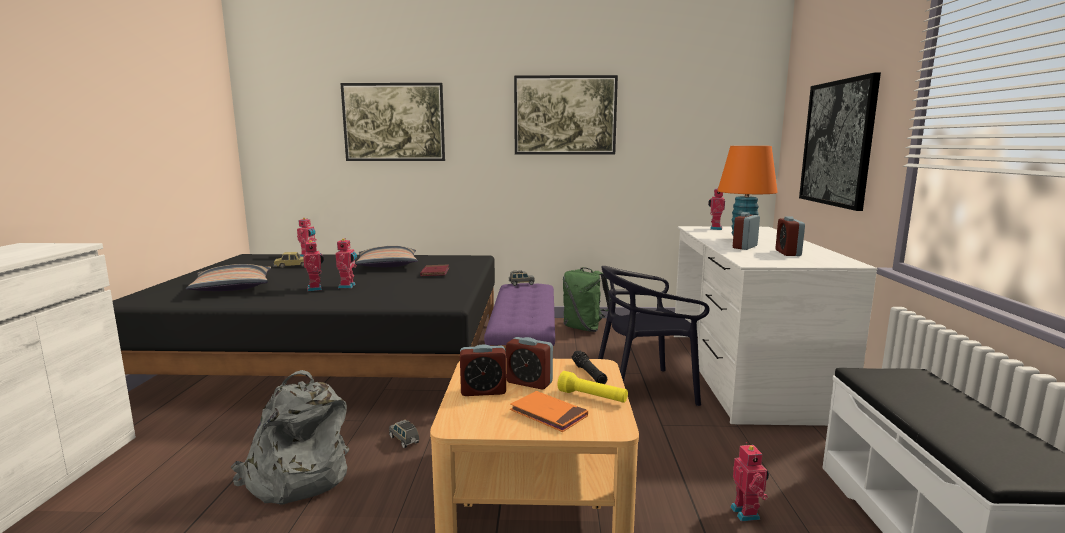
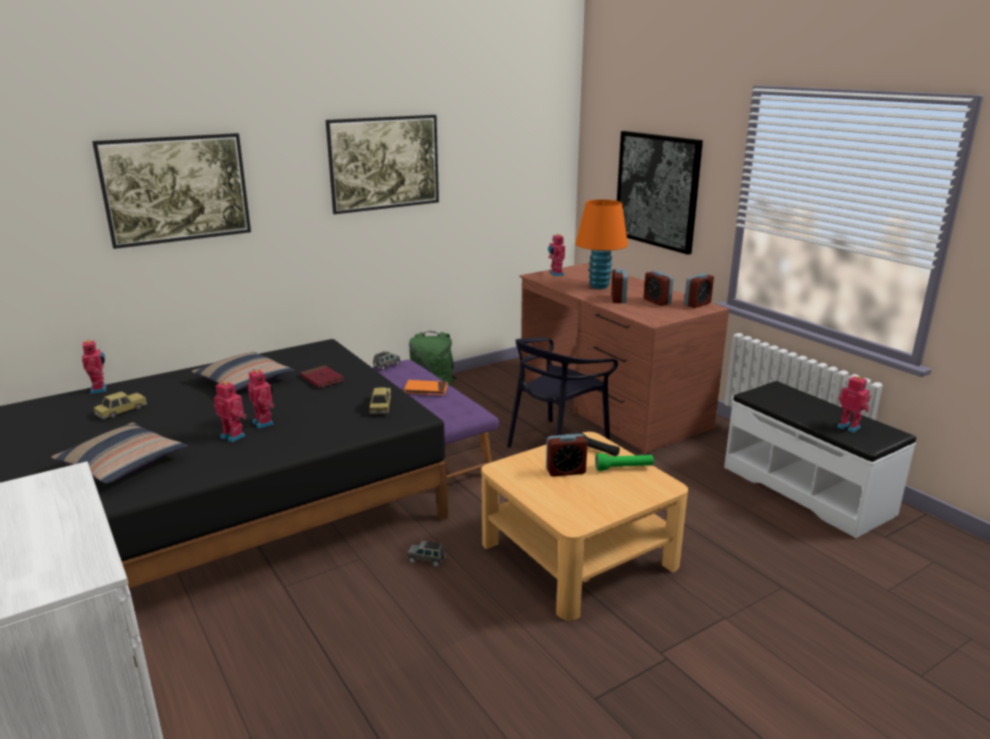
camera: 35 degrees left, 10 degrees up
(296, 477) = (383, 628): grey backpack -> none
(438, 293) = (381, 406): none -> toy car
(483, 391) = (546, 490): alarm clock -> alarm clock (697, 304)
(548, 414) = (616, 491): orange book -> orange book (426, 390)
(592, 397) = (624, 468): yellow flashlight -> green flashlight
(746, 373) = (610, 404): white desk -> brown desk
(747, 513) = (714, 515): toy robot -> toy robot (849, 427)

